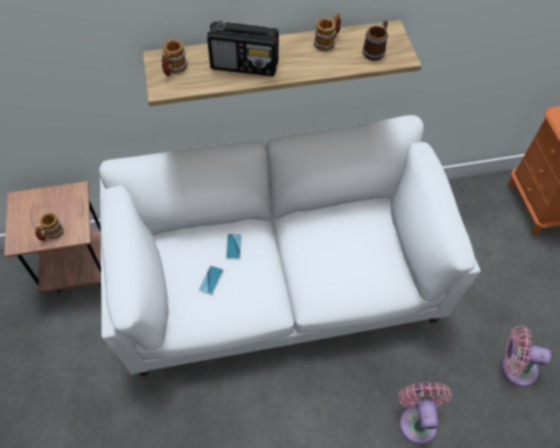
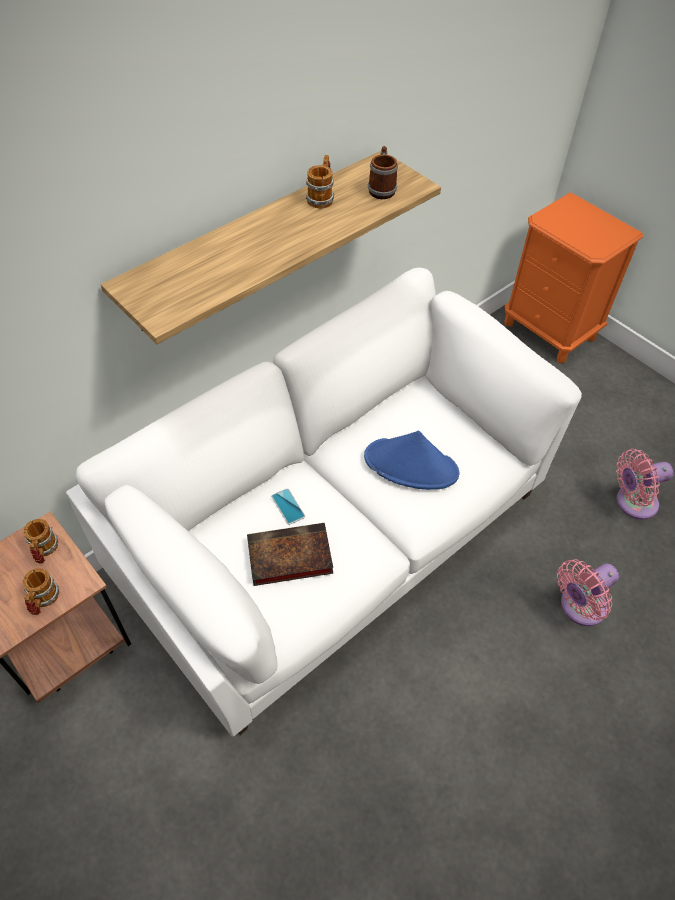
camera: 30 degrees left, 5 degrees down
(174, 69) = (159, 289): mug -> mug (44, 550)
(211, 280) = (287, 557): phone -> book
(245, 65) = (246, 254): radio -> none
(334, 258) = (411, 465): none -> blue hat
(417, 420) = (579, 607): pink fan -> pink fan turned 90 degrees counterclockwise

